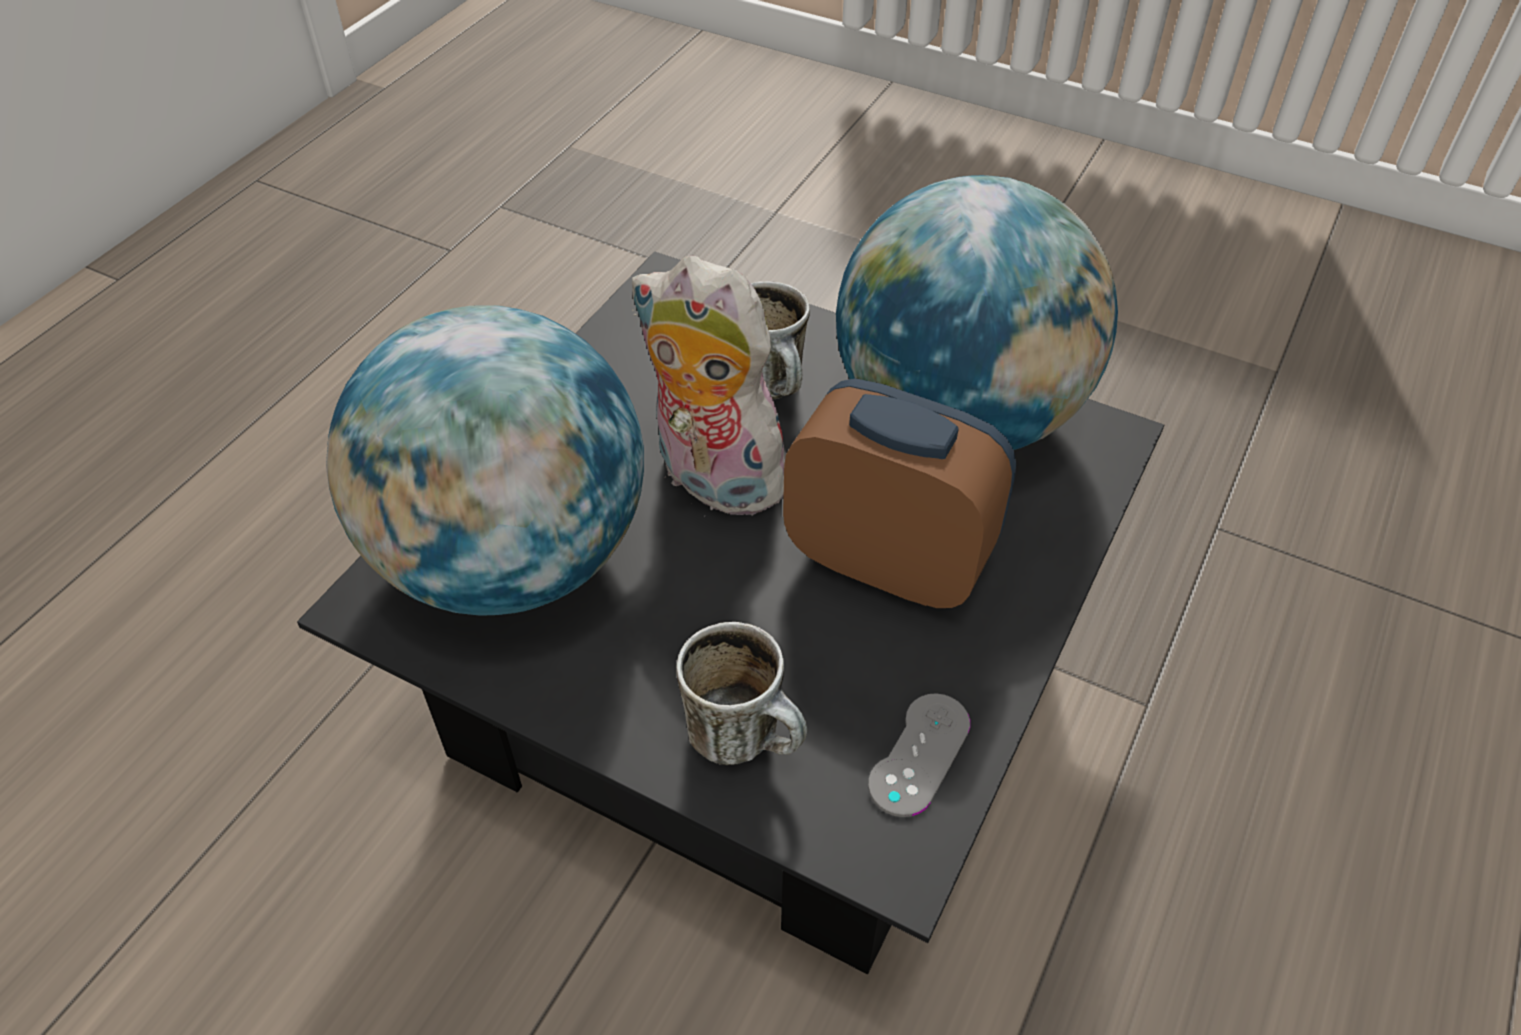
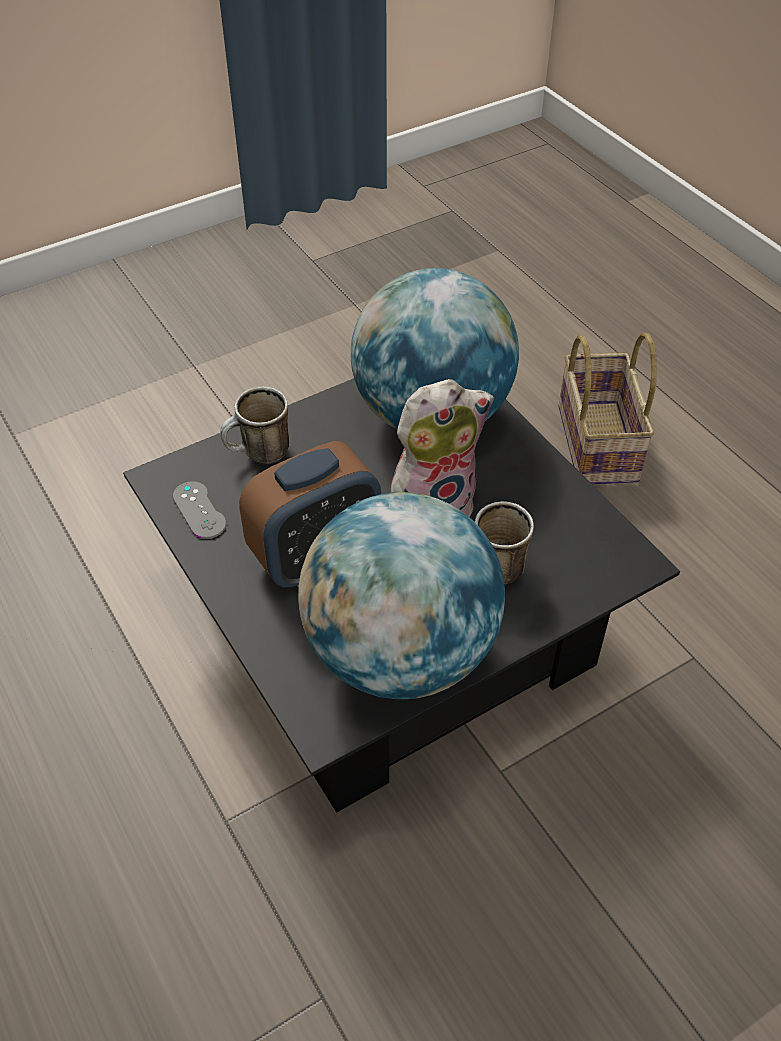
camera: 120 degrees right, 0 degrees up
(266, 589) = (594, 441): none -> basket

